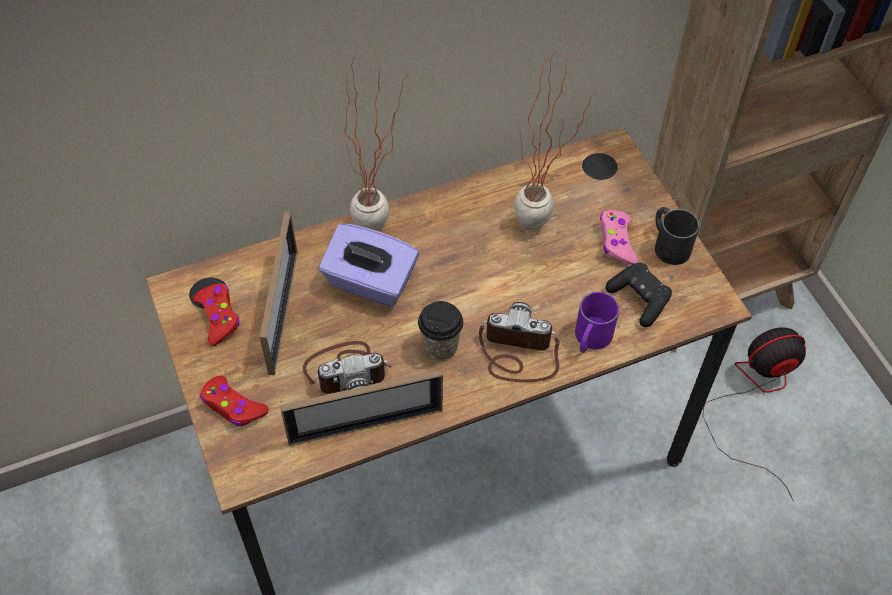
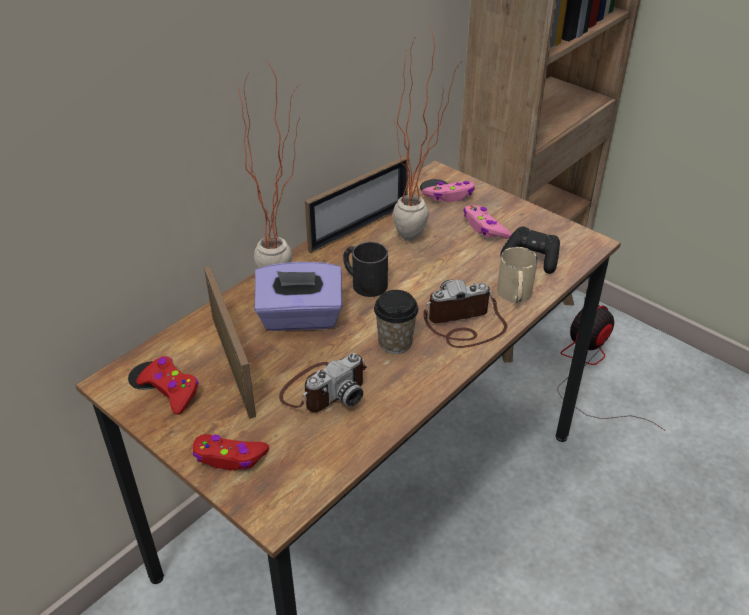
camera: 25 degrees left, 15 degrees down
(365, 425) = (370, 425): picture frame -> picture frame (359, 228)
(590, 339) = (515, 296): purple mug -> beige mug
(606, 185) = (450, 196): none -> pink game controller
(668, 244) = (524, 218): black mug -> black mug (364, 282)

